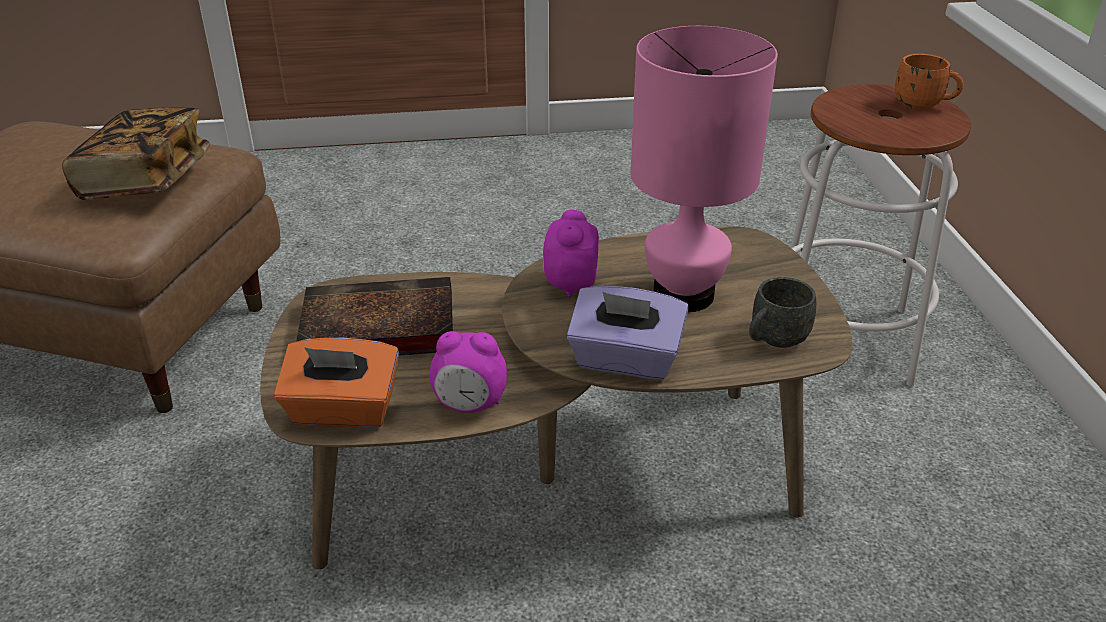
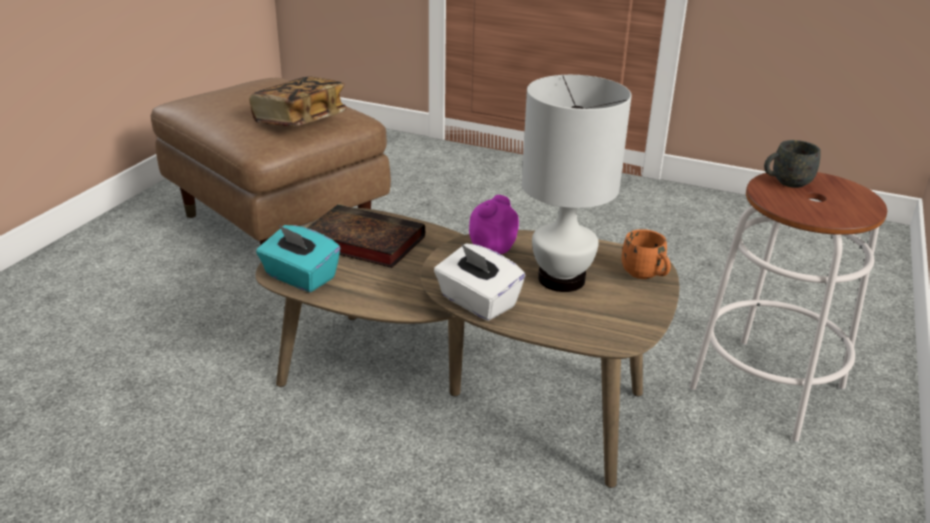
camera: 30 degrees right, 5 degrees down
(343, 411) = (300, 277): orange tissue box -> turquoise tissue box
(470, 405) = (372, 299): alarm clock -> none
(625, 360) = (477, 302): purple tissue box -> white tissue box
(683, 293) = (562, 279): pink table lamp -> white table lamp
(773, 340) = (592, 325): grey mug -> grey mug (786, 182)
(923, 105) = (854, 198): orange mug -> orange mug (645, 275)

